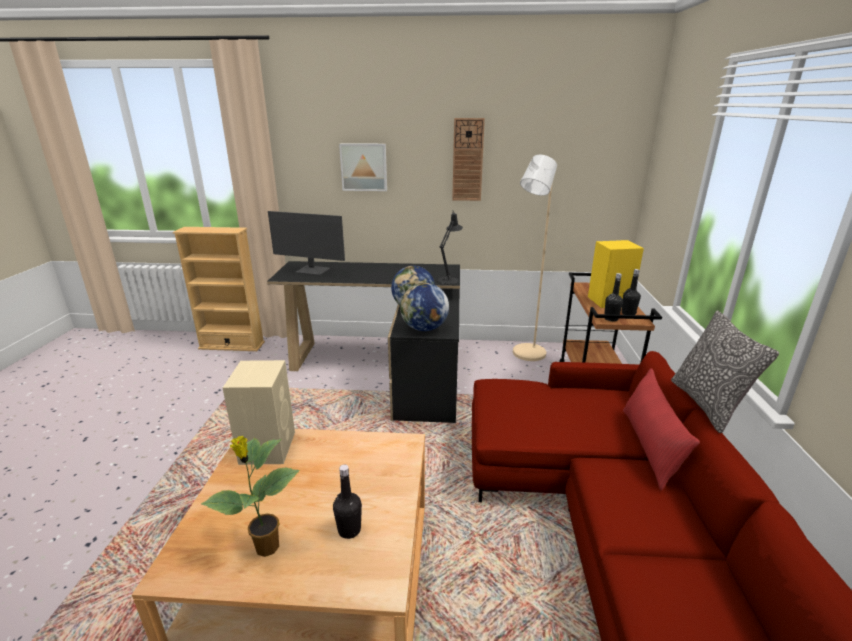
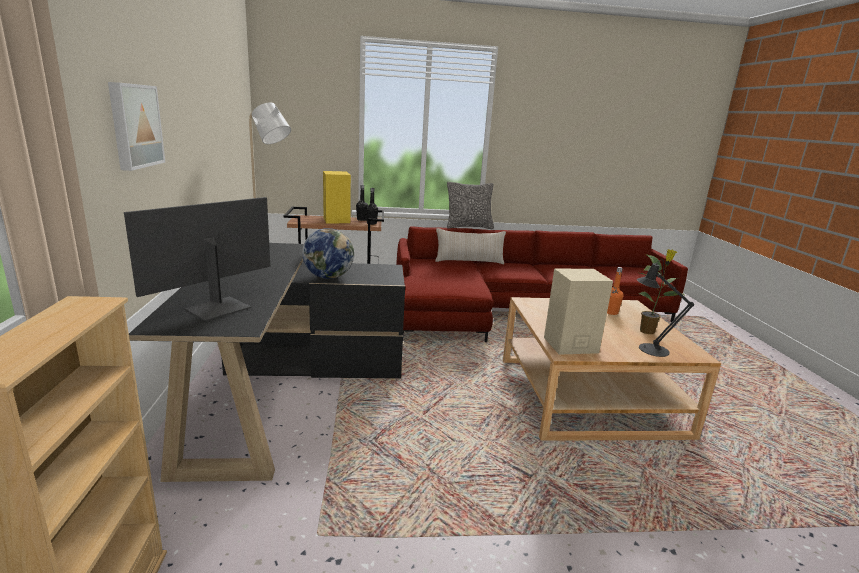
camera: 100 degrees left, 5 degrees down
(312, 271) = (217, 308): monitor -> monitor turned 150 degrees counterclockwise
(349, 530) = (611, 312): black bottle -> orange bottle
(424, 329) = (383, 274): globe -> none
(449, 279) = (290, 246): black table lamp -> black table lamp (649, 349)
(467, 160) = (196, 111): wall clock -> none
(649, 446) = (469, 261): red pillow -> beige pillow

